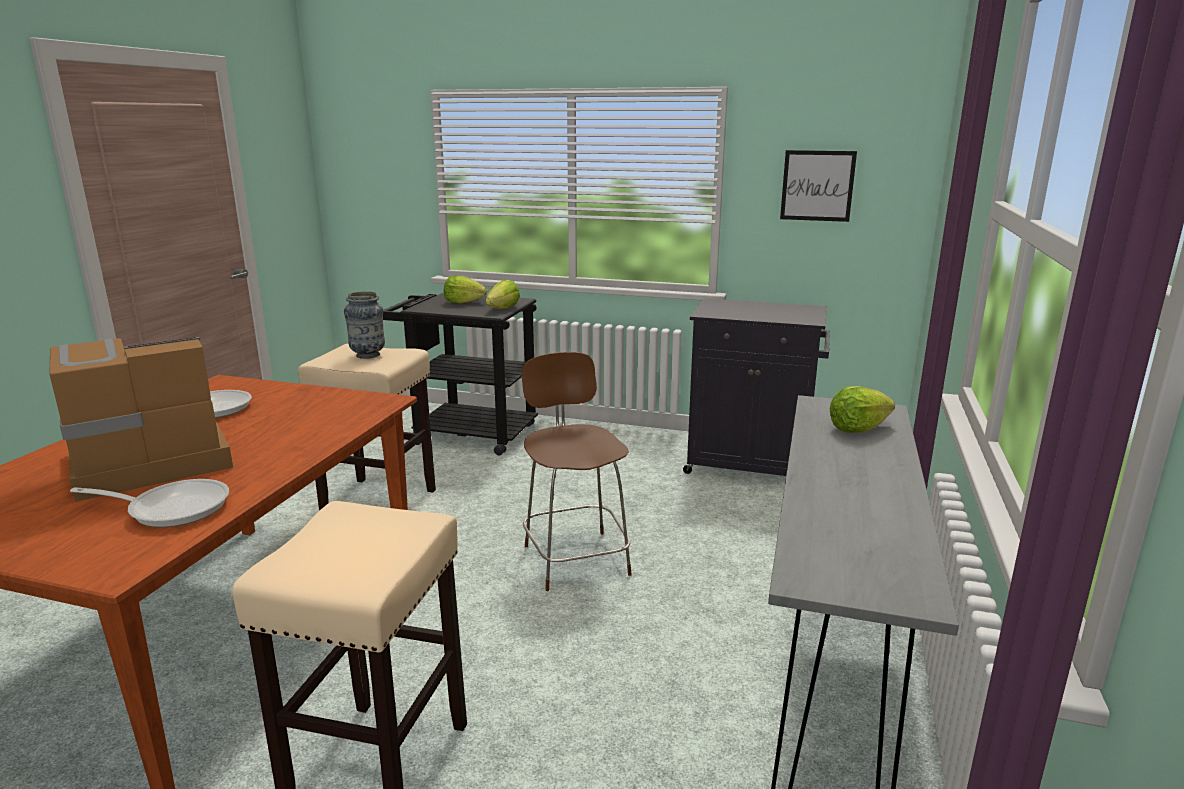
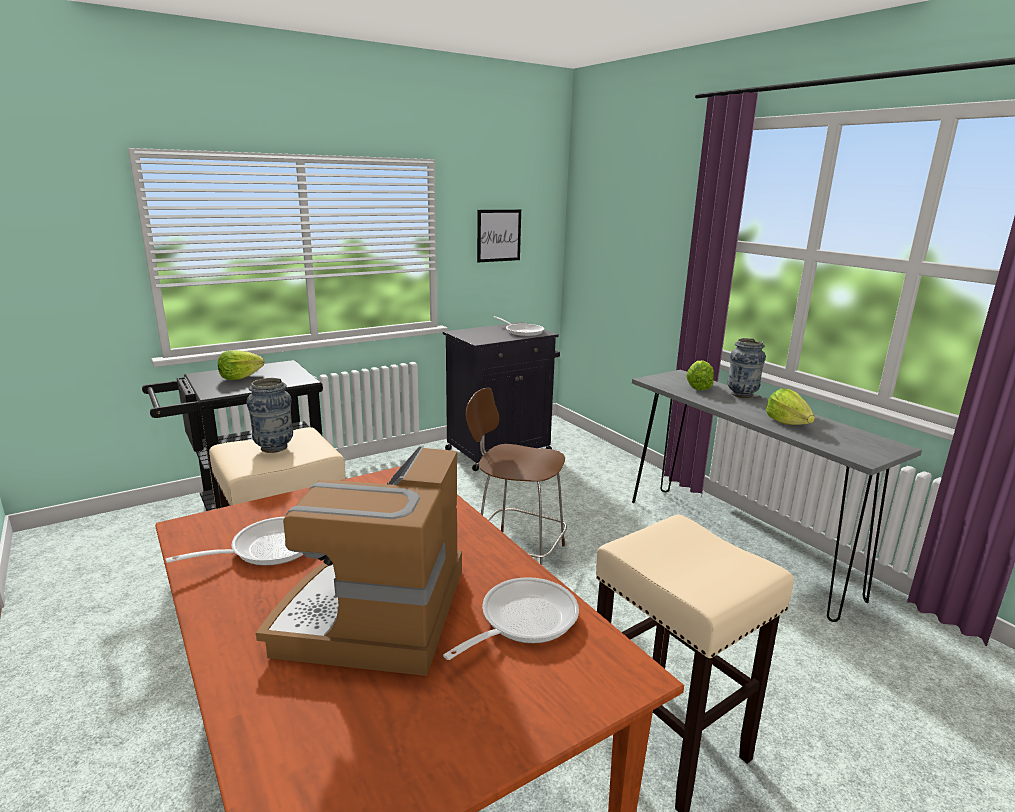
camera: 50 degrees left, 0 degrees up
(503, 309) = (296, 374): lettuce -> lettuce (787, 423)
(787, 315) = (522, 332): none -> frying pan
(892, 456) = (742, 394): none -> vase

